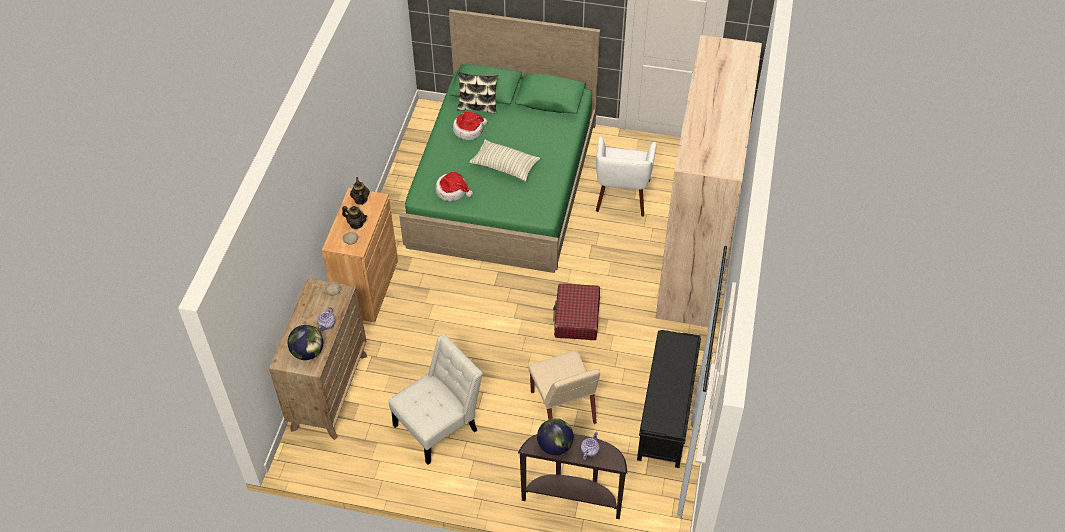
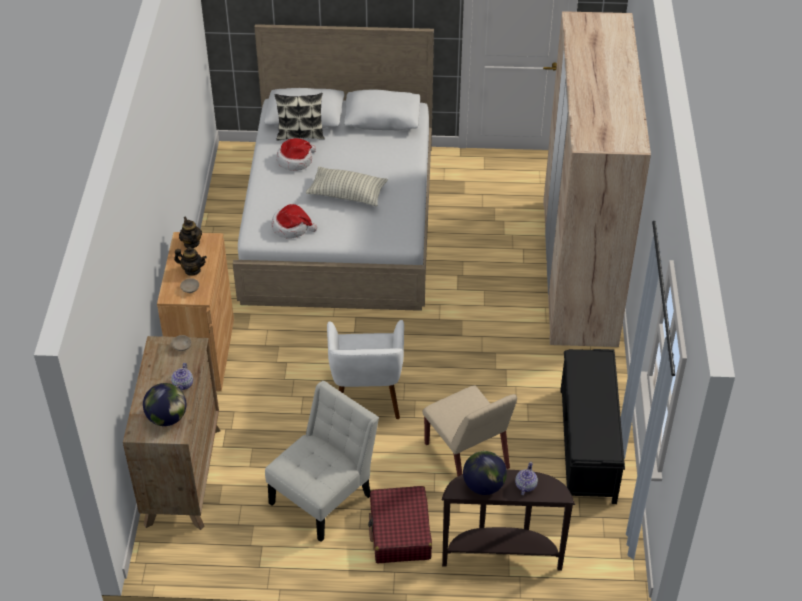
camera: 10 degrees left, 5 degrees down
(504, 184) = (341, 221): green bed -> white bed
(576, 318) = (459, 356): red suitcase -> red suitcase (400, 532)
(621, 196) = (479, 219): white armchair -> white armchair (366, 395)

